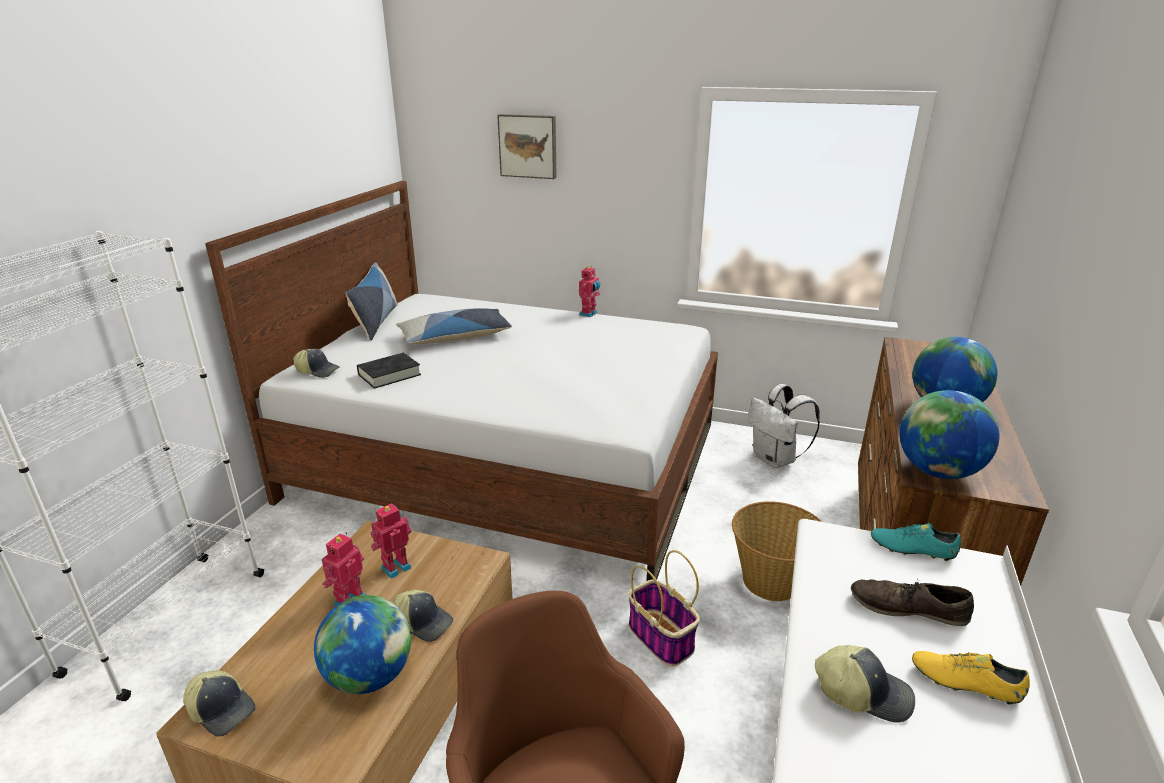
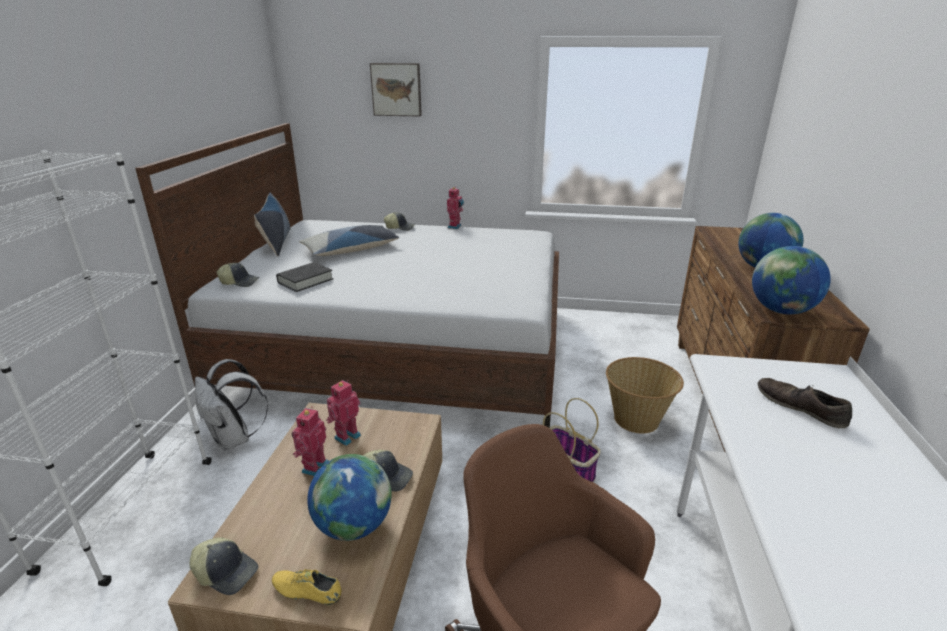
camera: 10 degrees left, 0 degrees up
(776, 459) = (611, 331): white backpack -> white backpack (234, 439)
(862, 692) = (798, 469): cap -> cap (400, 228)
(907, 608) = (800, 407): brown shoe -> brown shoe turned 45 degrees clockwise
(912, 549) = (783, 367): turquoise shoe -> none
(964, 683) = (866, 453): yellow shoe -> yellow shoe (307, 592)

